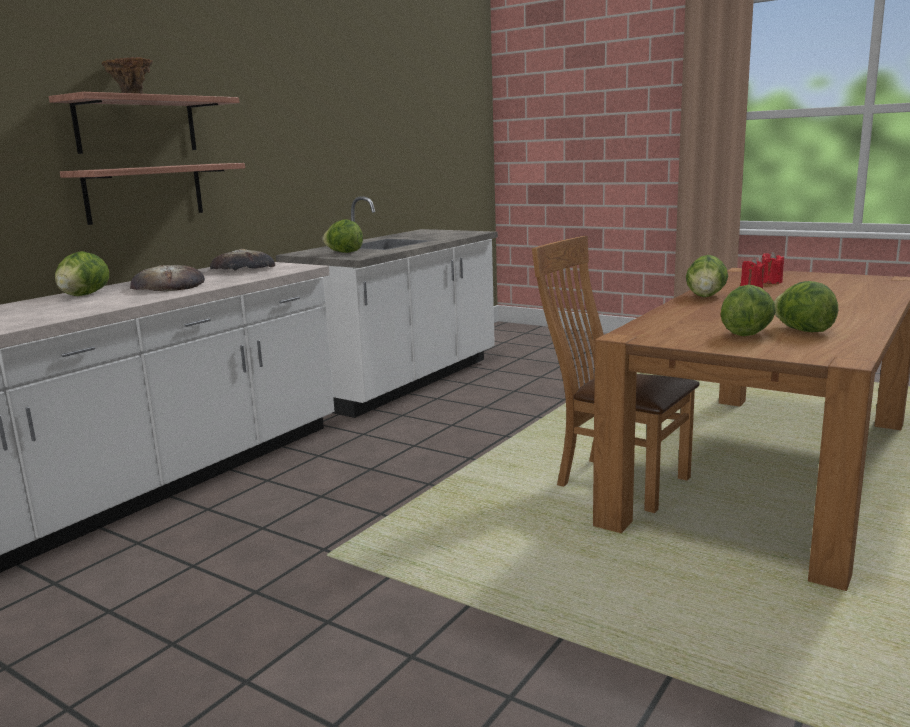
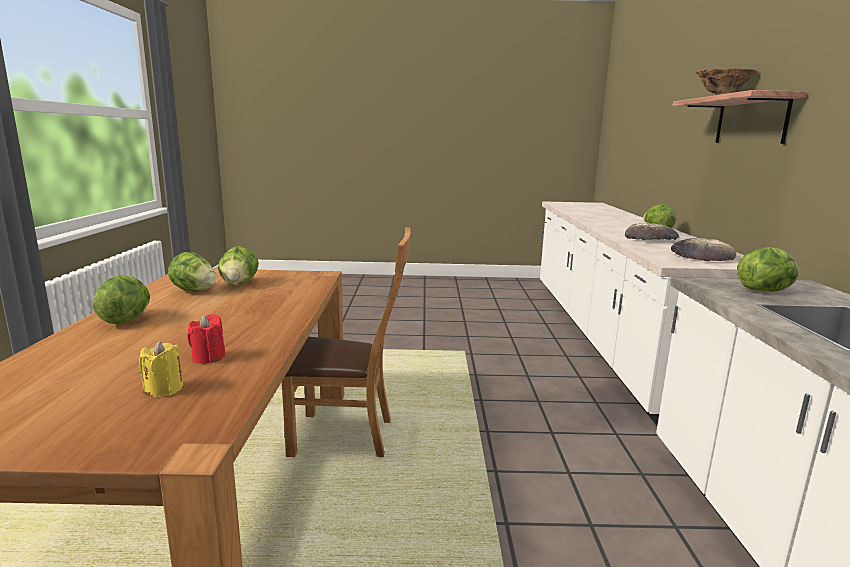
camera: 145 degrees right, 0 degrees up
(145, 192) = (739, 177): shelf -> none
(705, 296) = (271, 331): lettuce -> lettuce (126, 320)
(771, 282) = (164, 389): red candle -> yellow candle

